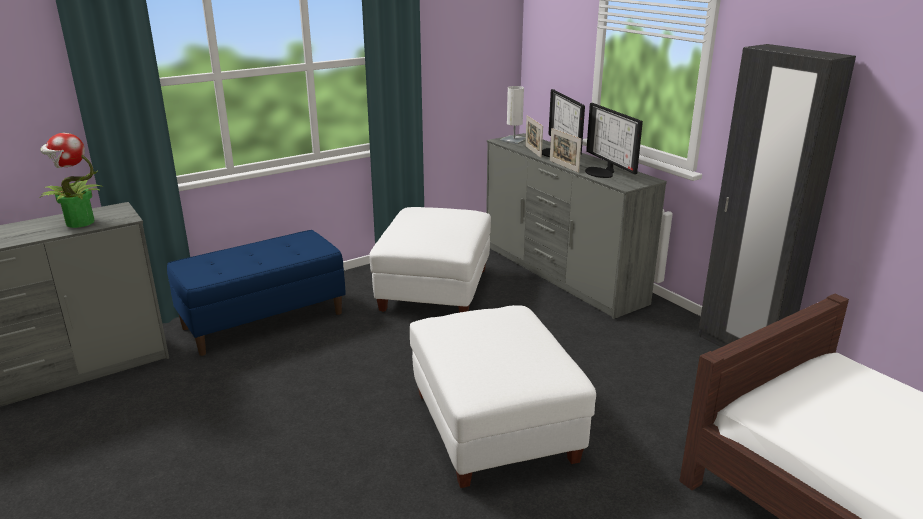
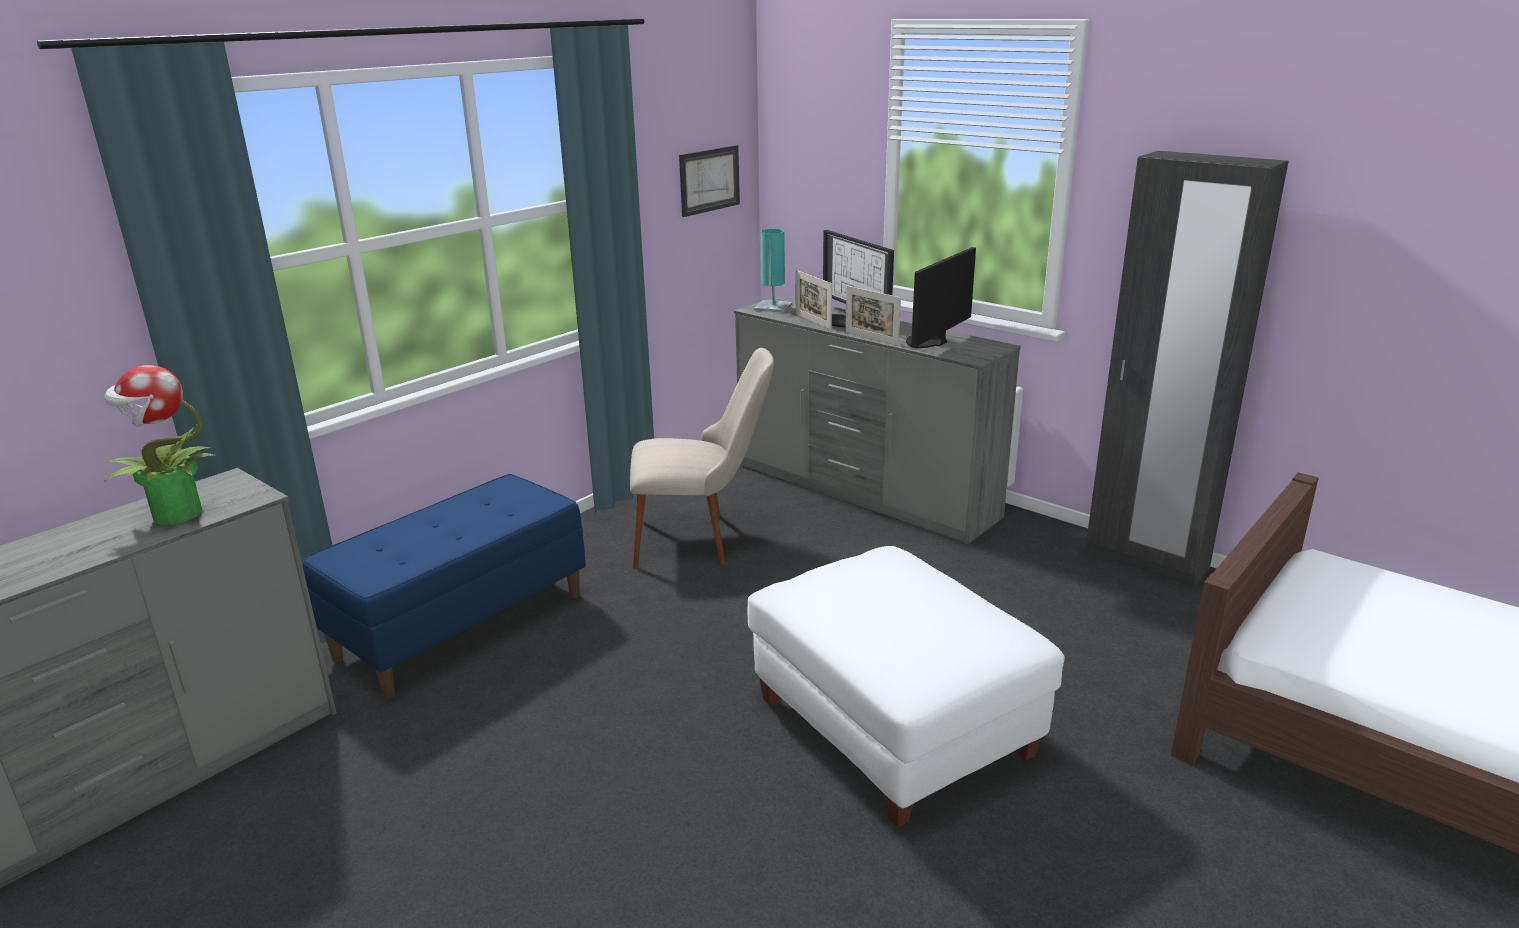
camera: 15 degrees left, 0 degrees up
(435, 290) = (701, 539): white ottoman -> beige chair
(480, 50) = (709, 180): none -> picture
(514, 140) = (773, 307): white table lamp -> turquoise table lamp
(602, 172) = (929, 342): monitor -> monitor turned 75 degrees clockwise

